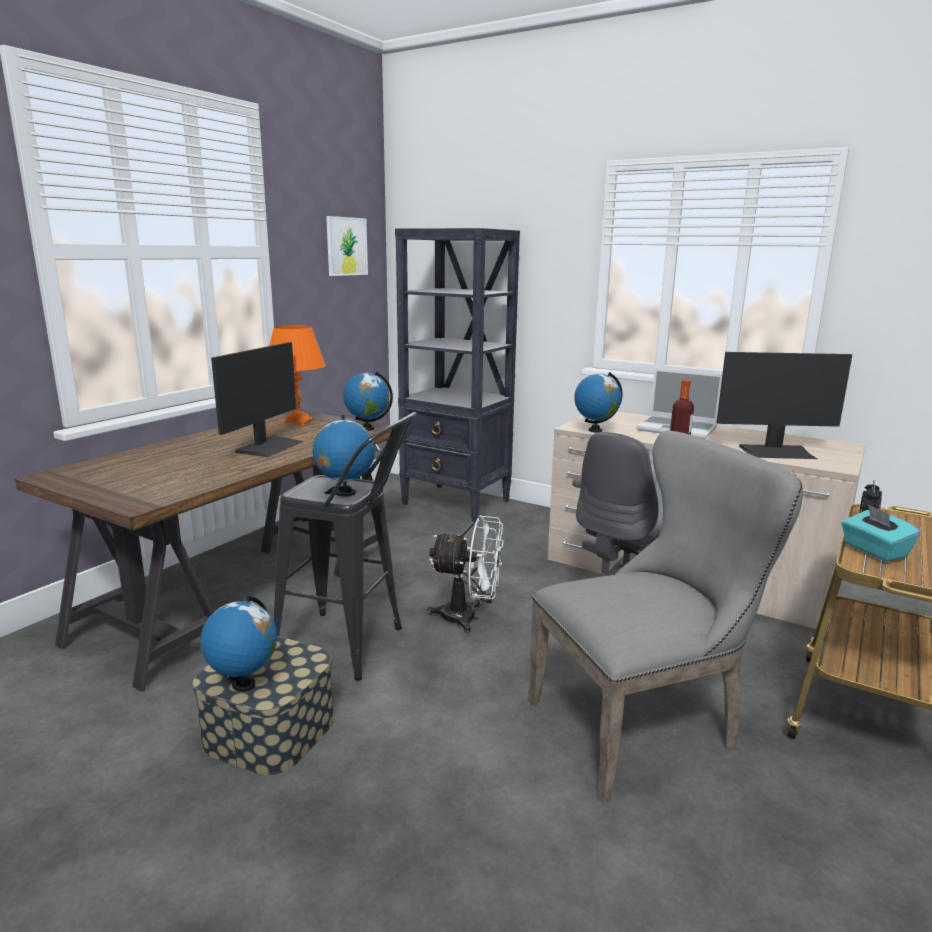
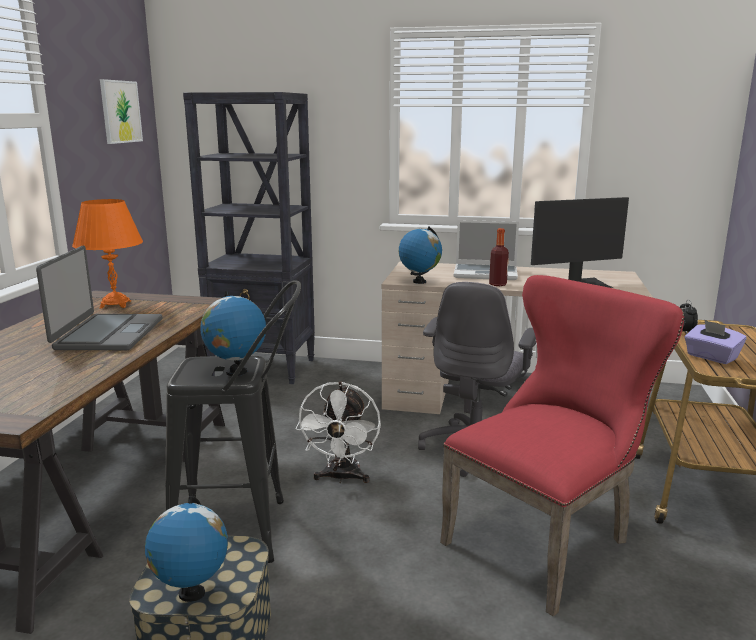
camera: 20 degrees left, 0 degrees up
(269, 446) = (108, 334): monitor -> laptop
(367, 428) = (198, 303): globe -> none
(468, 618) = (341, 478): white fan -> white fan turned 105 degrees clockwise
(643, 724) = (546, 540): grey chair -> red chair
(874, 551) = (711, 357): turquoise tissue box -> purple tissue box

